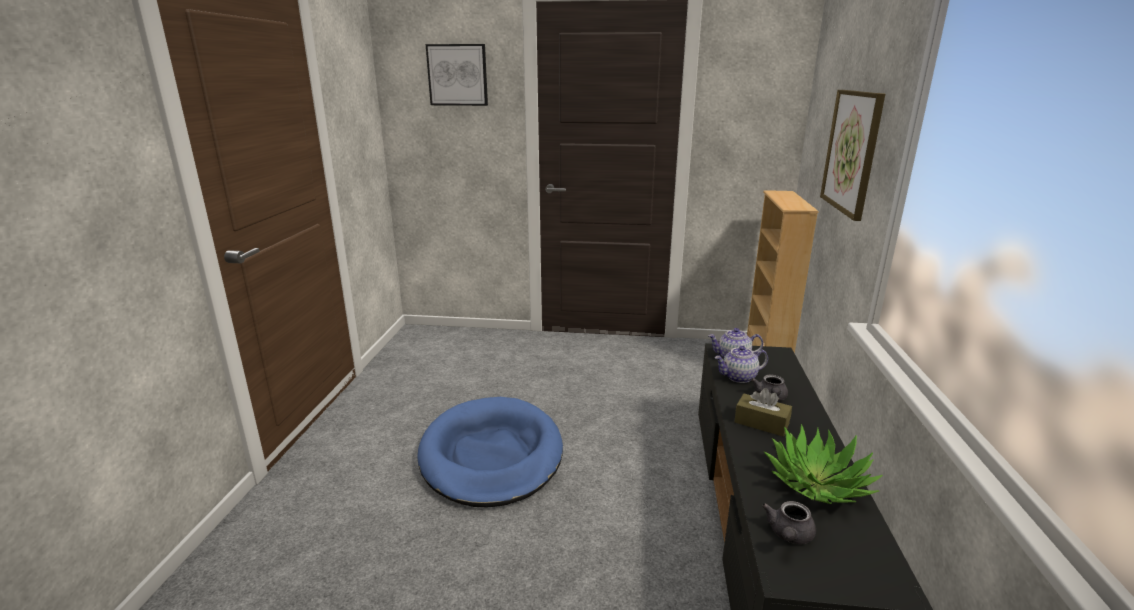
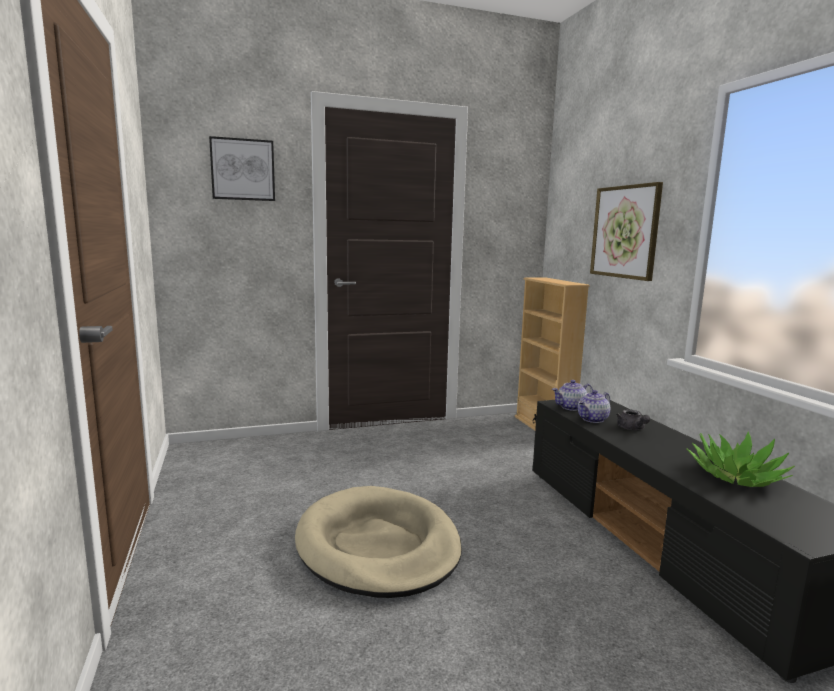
camera: 25 degrees left, 10 degrees down
(491, 455) = (378, 546): blue dog bed -> beige dog bed
(761, 423) = (649, 446): brown tissue box -> none
(789, 535) = (767, 514): grey teapot -> none

